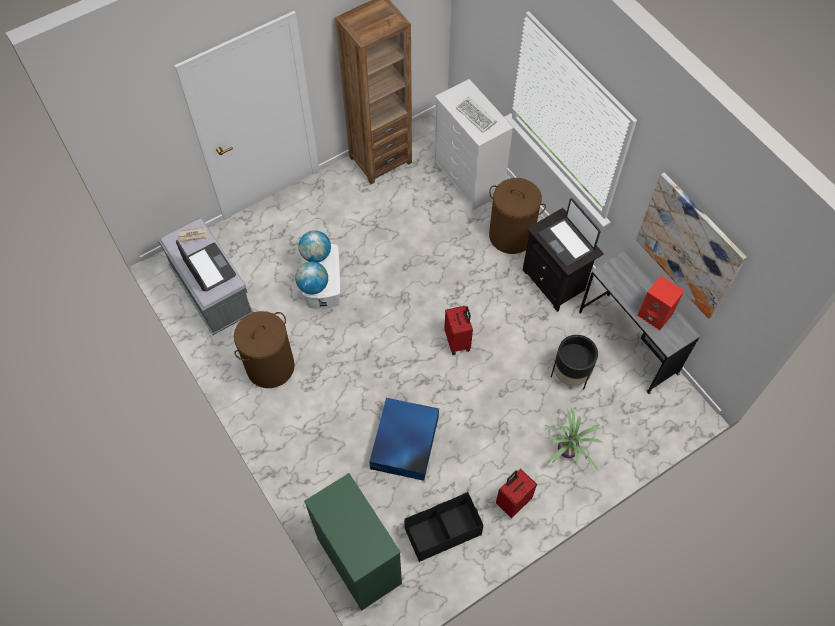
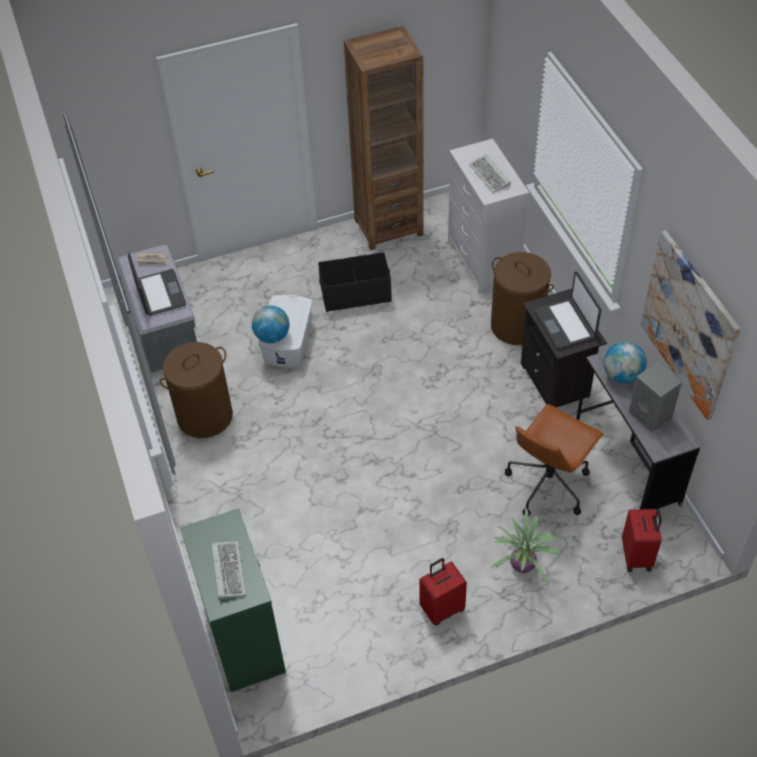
camera: 15 degrees right, 10 degrees down
(316, 255) = (285, 306): globe -> globe (622, 375)
(356, 531) = (227, 570): none -> keyboard
(404, 443) = (331, 522): blue storage box -> none
(442, 531) = (349, 625): black storage box -> black storage box (355, 294)
(458, 341) = (424, 426): red suitcase -> red suitcase (637, 556)
(570, 374) = (548, 483): black planter -> brown office chair
(656, 315) = (651, 415): red speaker -> grey speaker

